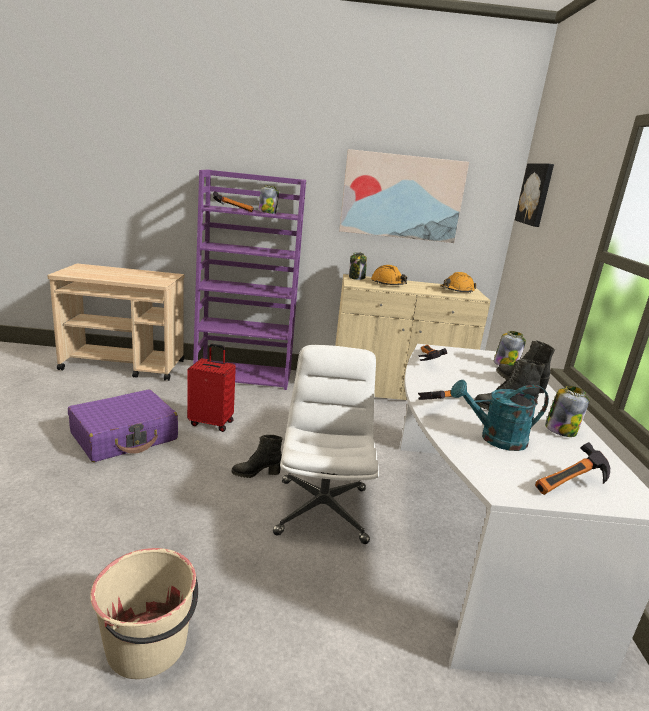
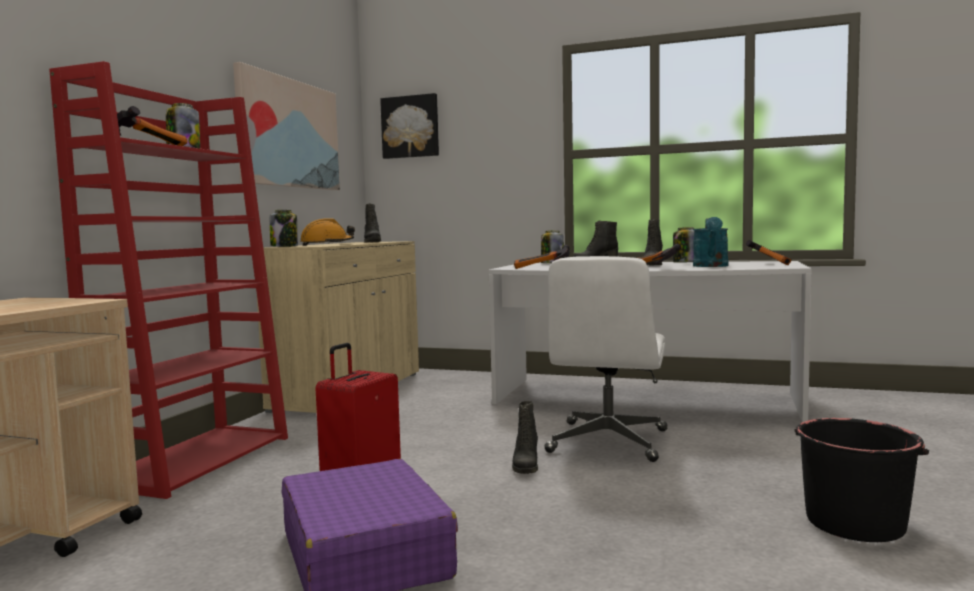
camera: 70 degrees left, 15 degrees down
(148, 645) = (855, 522): beige bucket -> black bucket
(245, 375) = (196, 460): purple bookcase -> red bookcase
(322, 509) = (608, 442): white office chair -> white office chair turned 90 degrees counterclockwise
(456, 291) = (371, 242): orange hard hat -> black boot

